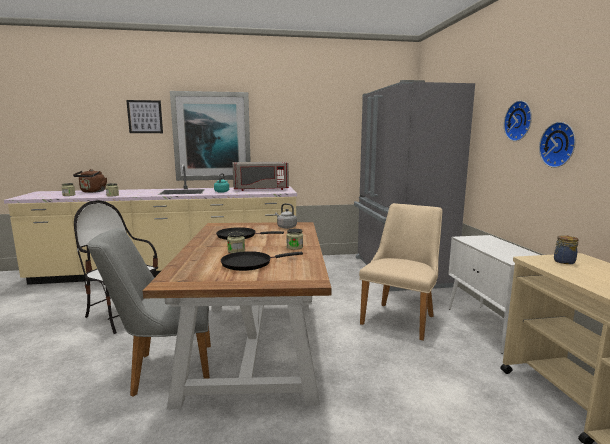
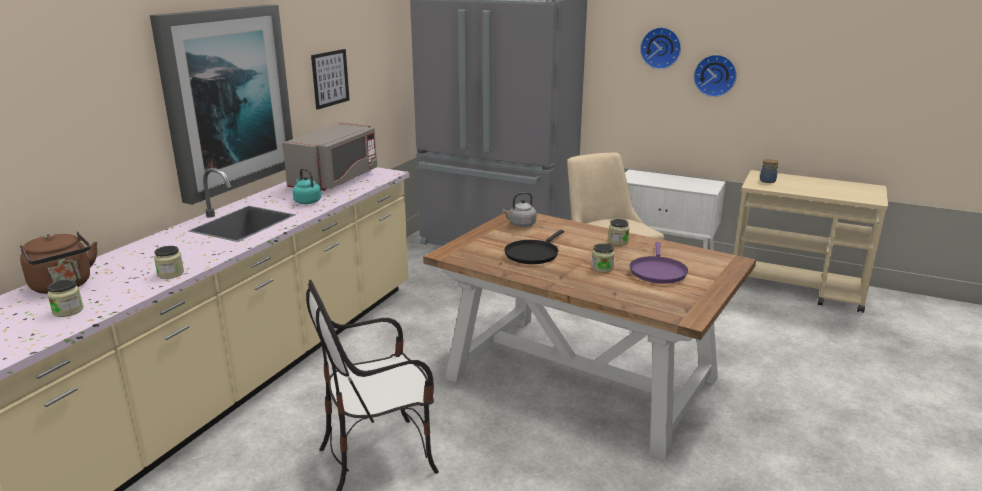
camera: 55 degrees left, 10 degrees up
(145, 117) = (108, 80): picture -> picture (330, 78)
(164, 370) = (583, 447): grey chair -> none
(250, 263) = (657, 272): black frying pan -> purple frying pan

